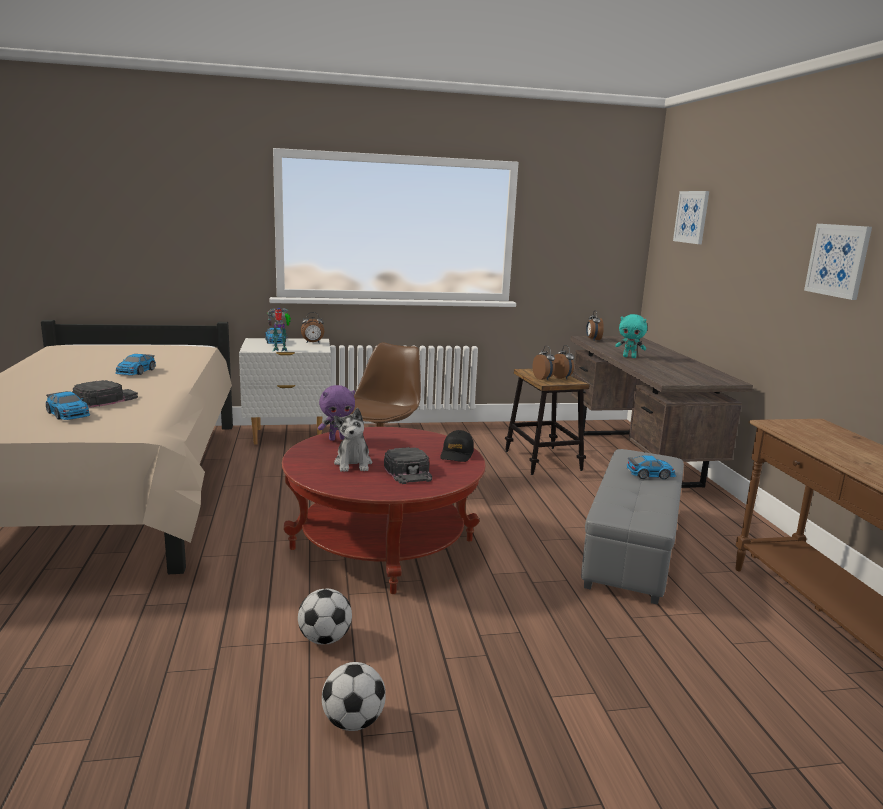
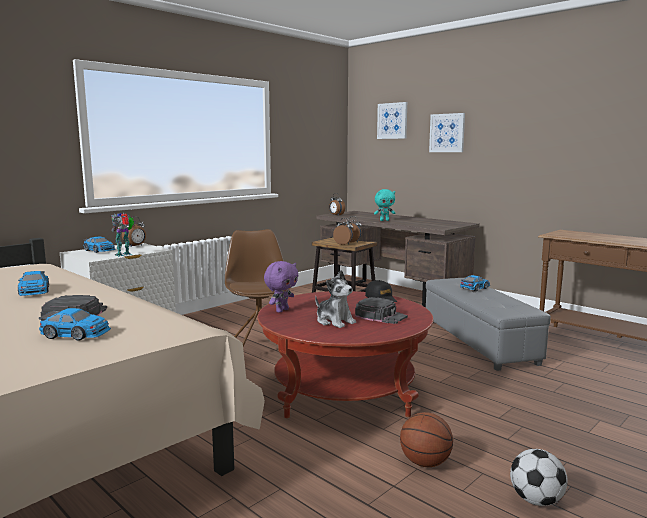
camera: 35 degrees left, 5 degrees down
(325, 639) = (424, 462): football -> basketball
(838, 260) = (535, 135): picture -> picture (447, 133)

